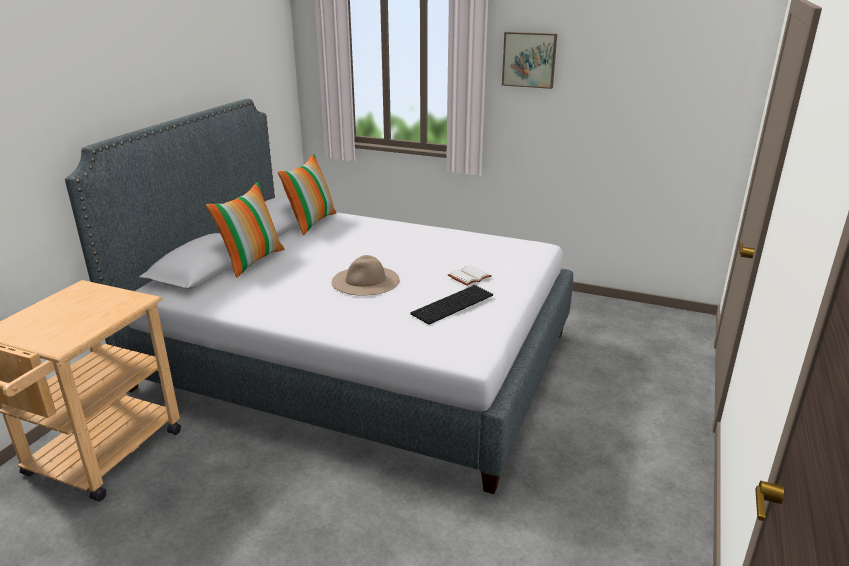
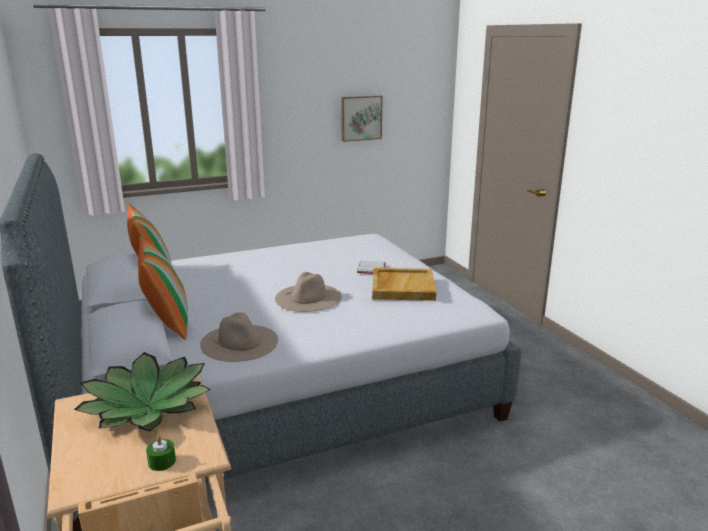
camera: 45 degrees left, 5 degrees down
(42, 338) = (162, 461): none -> green candle
(99, 305) = (147, 406): none -> potted plant
(258, 294) = (239, 342): none -> beige hat
(452, 303) = (402, 287): keyboard -> beige tray
(529, 59) = (289, 87): picture -> picture (360, 118)

